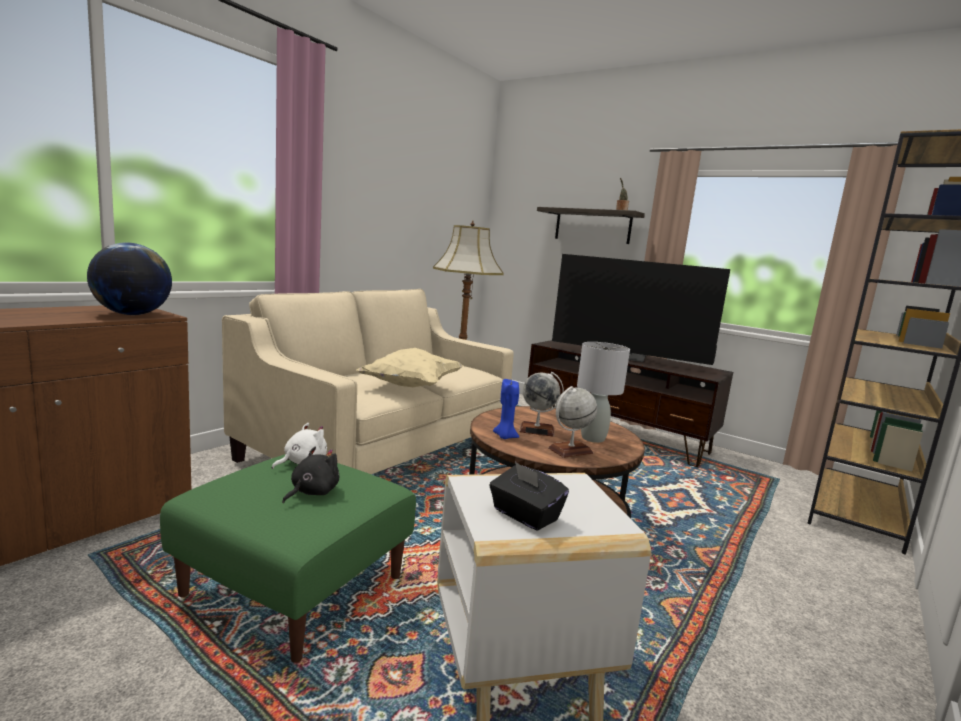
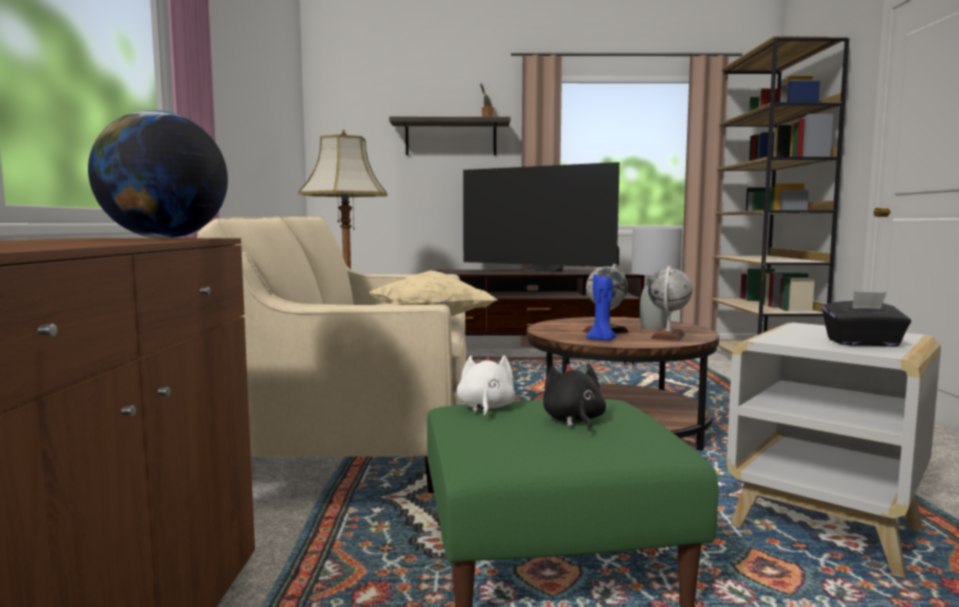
camera: 35 degrees left, 5 degrees down
(629, 358) = (540, 272): television -> television turned 45 degrees clockwise

